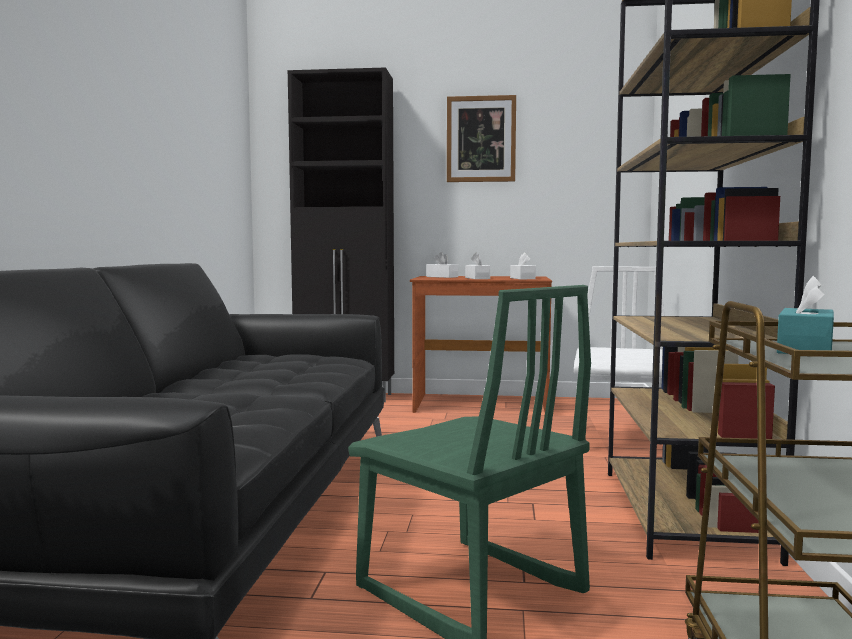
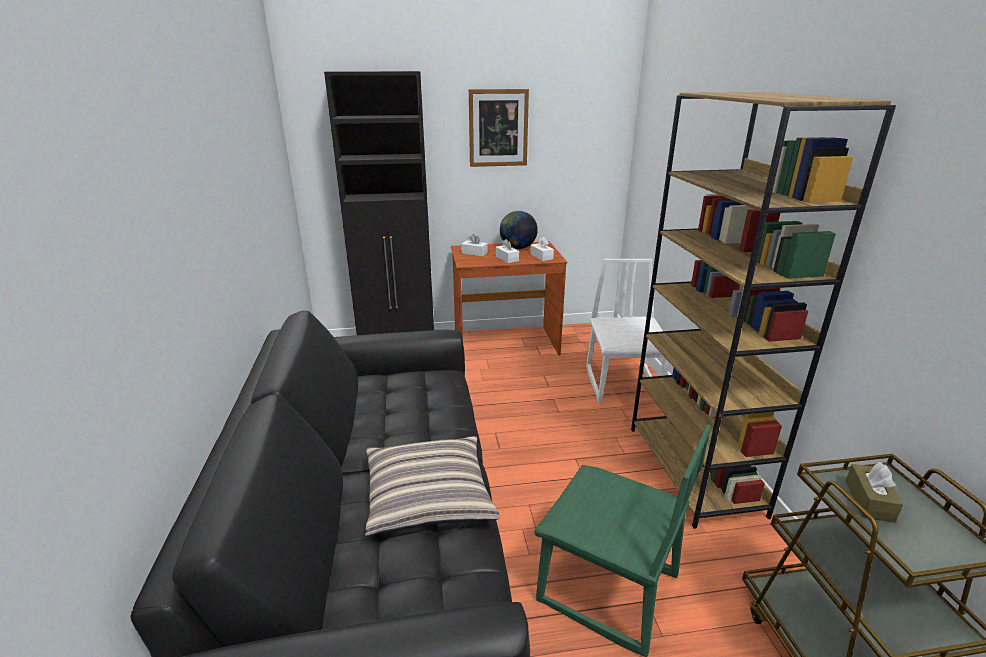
camera: 15 degrees left, 20 degrees up
(233, 405) = (428, 496): none -> pillow
(499, 276) = (517, 248): none -> globe
(804, 349) = (869, 501): turquoise tissue box -> brown tissue box

